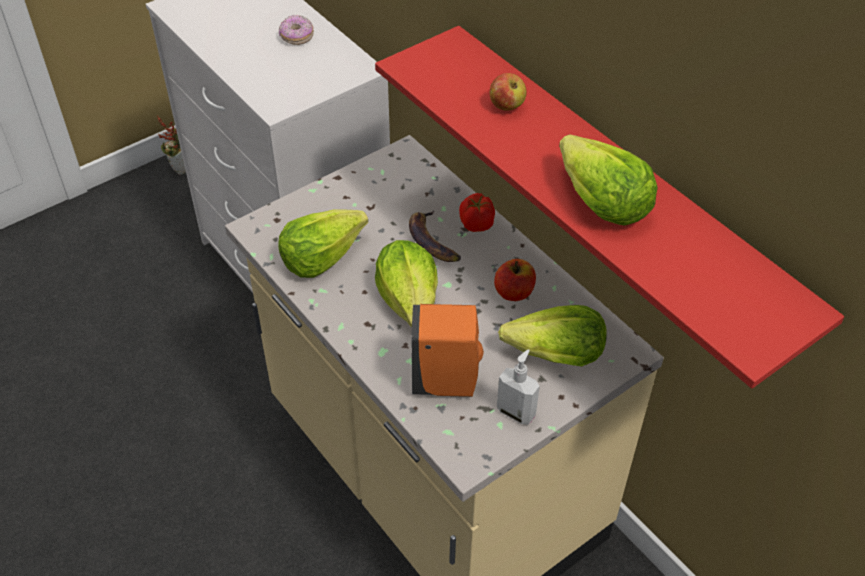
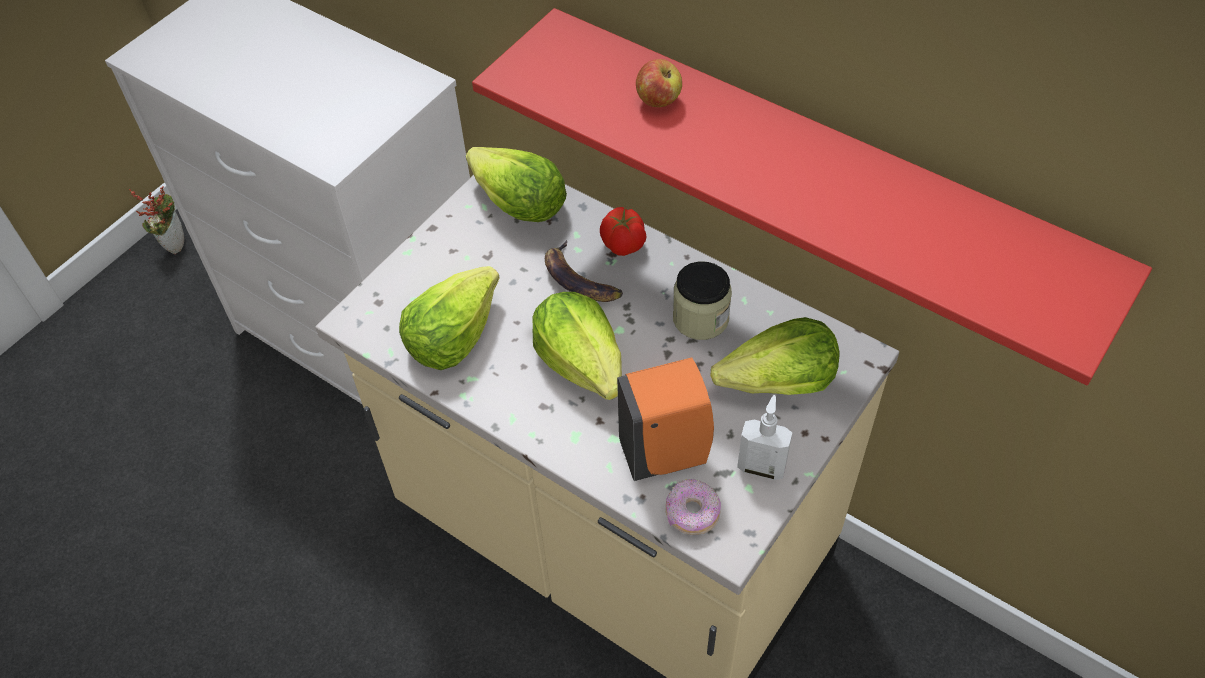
camera: 15 degrees left, 5 degrees up
(296, 37) = (322, 60): donut -> donut (692, 513)
(514, 292) = (700, 318): apple -> jar
(600, 202) = (822, 198): lettuce -> lettuce (518, 204)

